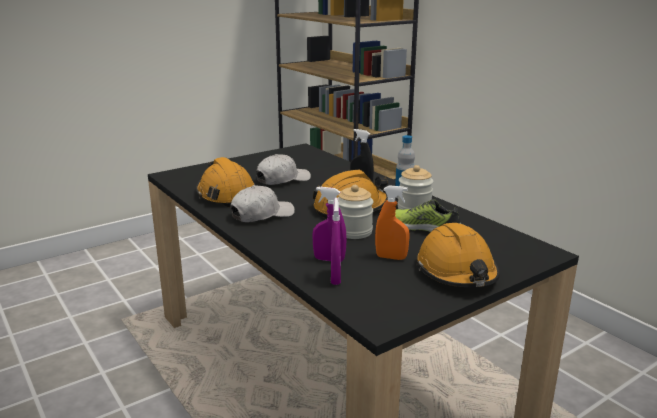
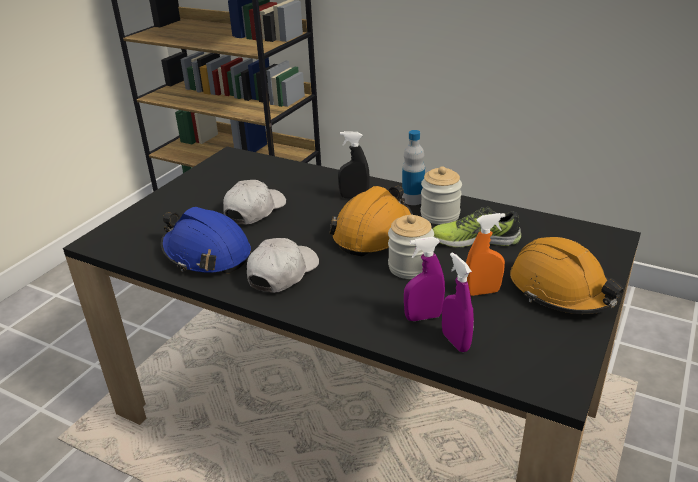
camera: 25 degrees left, 10 degrees up
(225, 195) = (206, 254): orange hard hat -> blue hard hat

